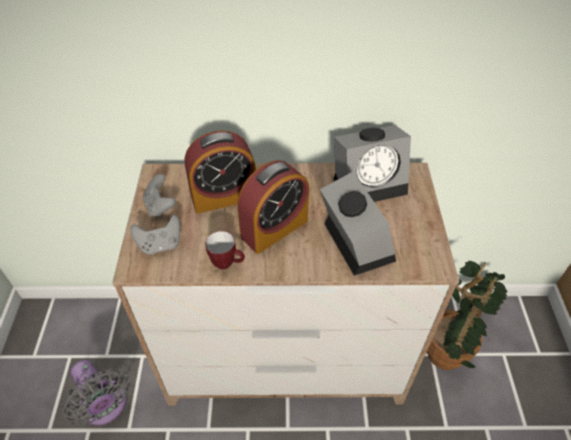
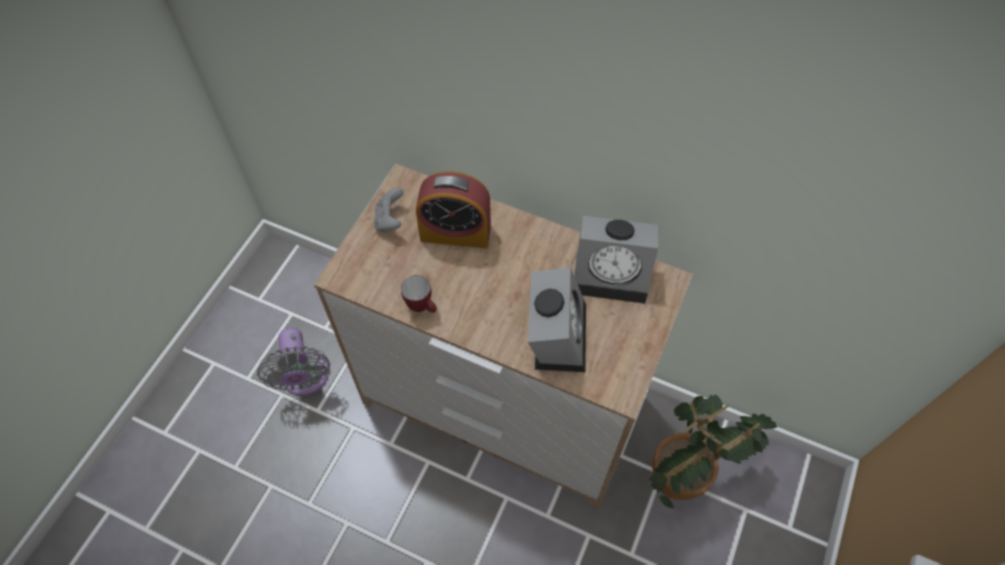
camera: 25 degrees right, 10 degrees up
(160, 245) = (371, 262): grey game controller -> none
(274, 228) = (486, 288): alarm clock -> none

